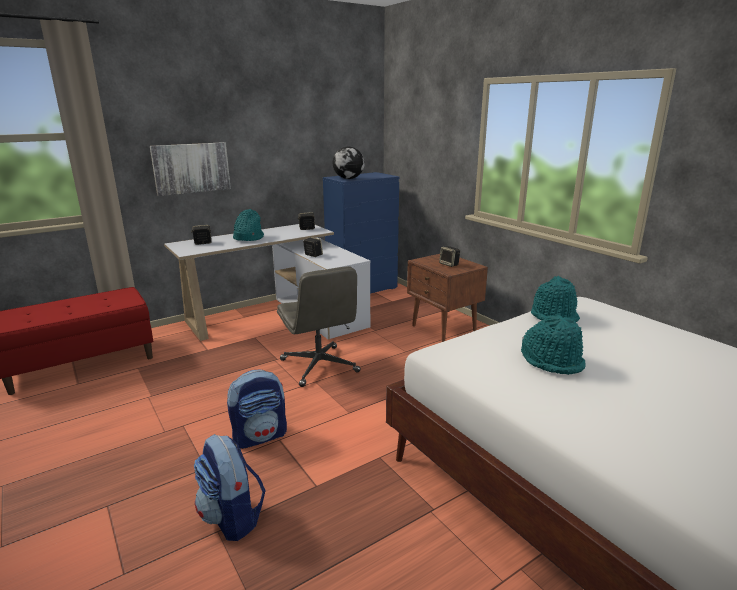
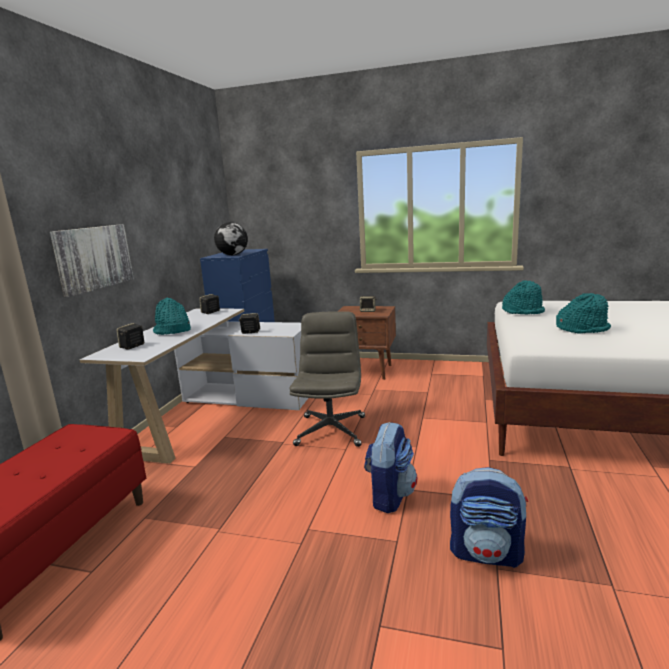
camera: 40 degrees left, 5 degrees down
(320, 366) = (331, 430): grey office chair -> grey office chair turned 105 degrees counterclockwise

